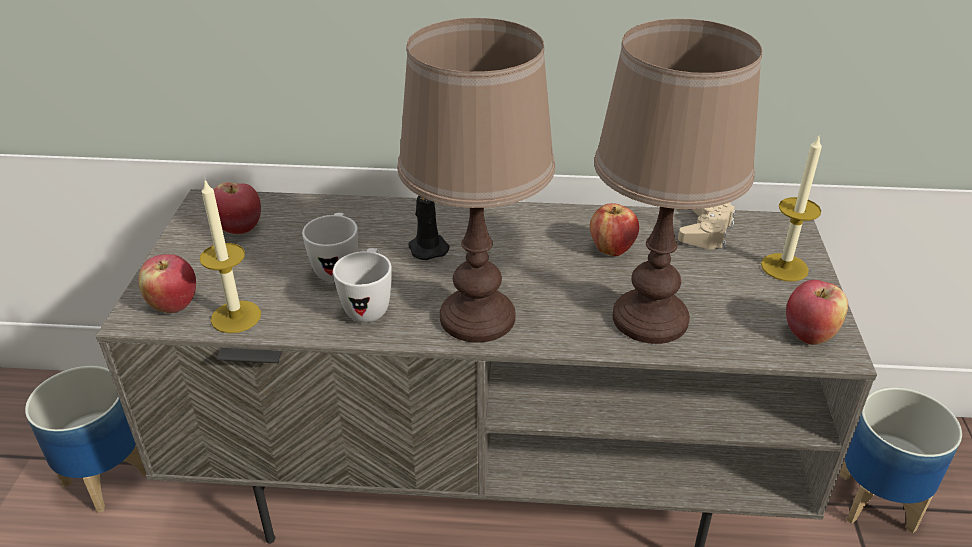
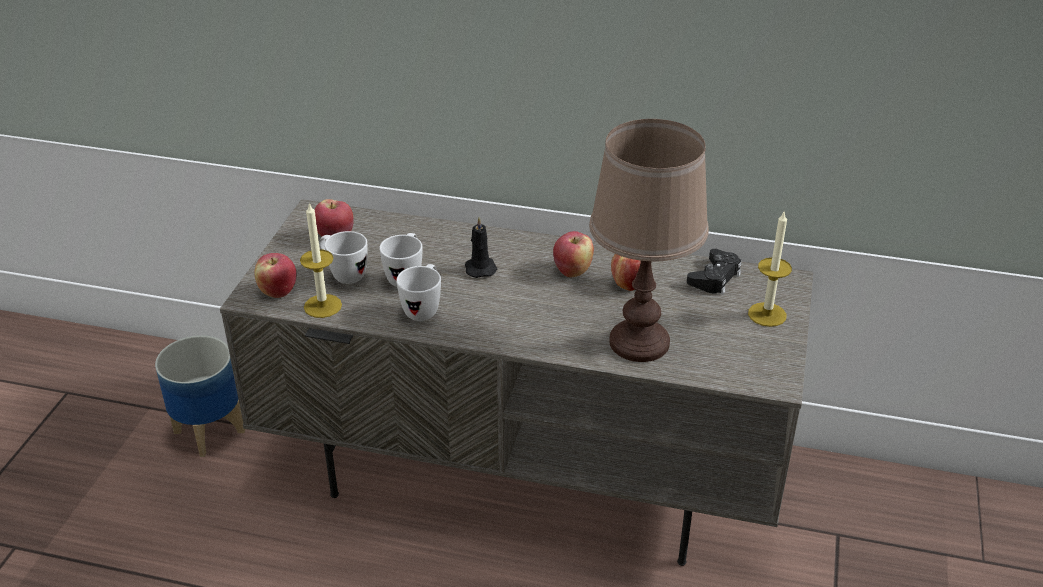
camera: 10 degrees right, 0 degrees up
(257, 273) = (343, 274): none -> white mug
(478, 318) = (505, 327): brown table lamp -> none
(706, 231) = (715, 278): beige game controller -> black game controller
(809, 334) = (761, 368): apple -> apple (572, 271)
(876, 501) = (863, 534): planter -> none

